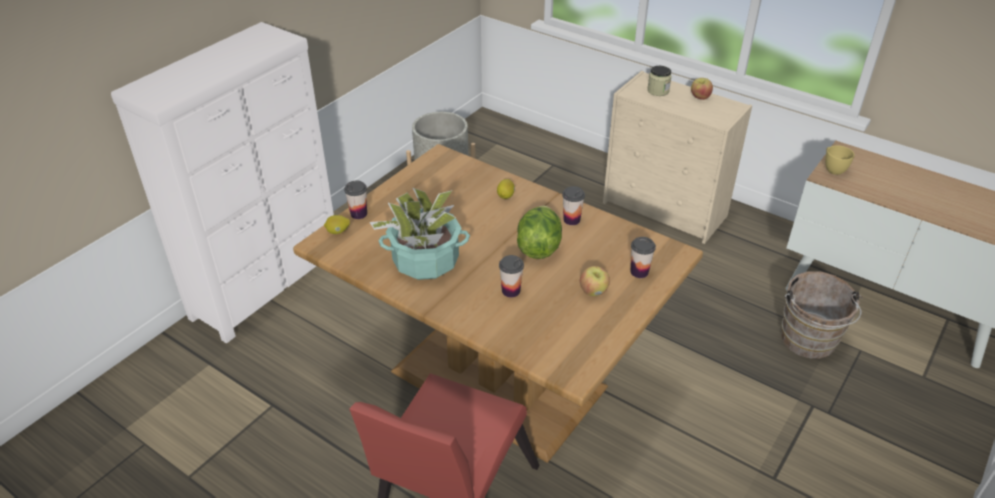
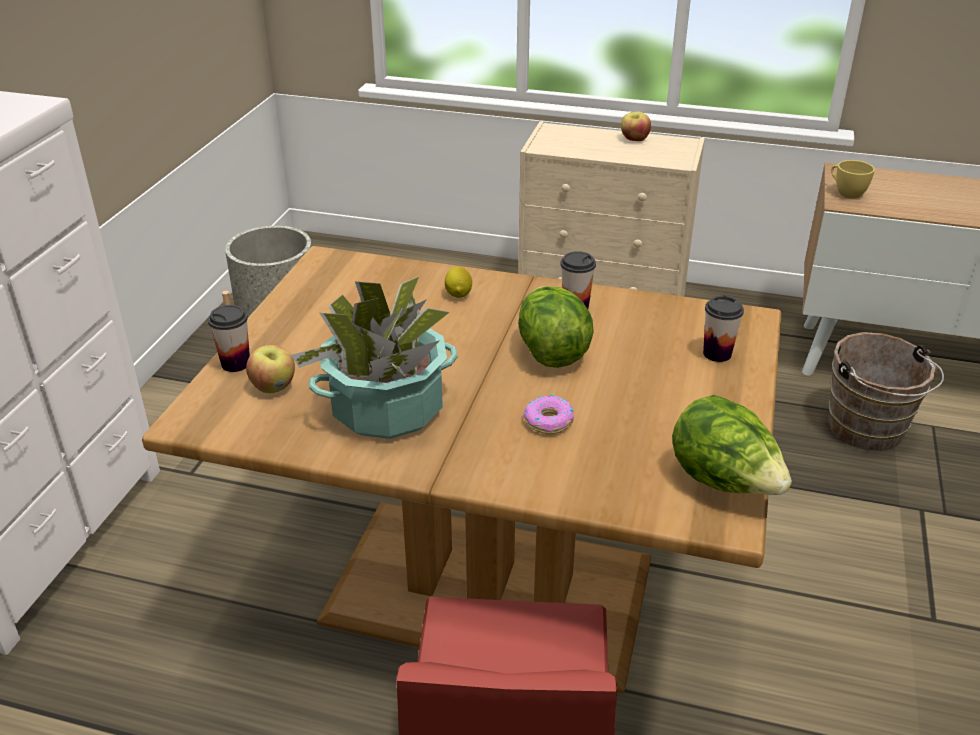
camera: 20 degrees left, 5 degrees down
(338, 231) = (213, 396): lemon -> none
(511, 291) = (549, 421): cup -> donut
(588, 353) = (724, 482): none -> lettuce
(593, 291) = (672, 394): apple -> apple (274, 387)
(658, 91) = (576, 140): jar -> none

